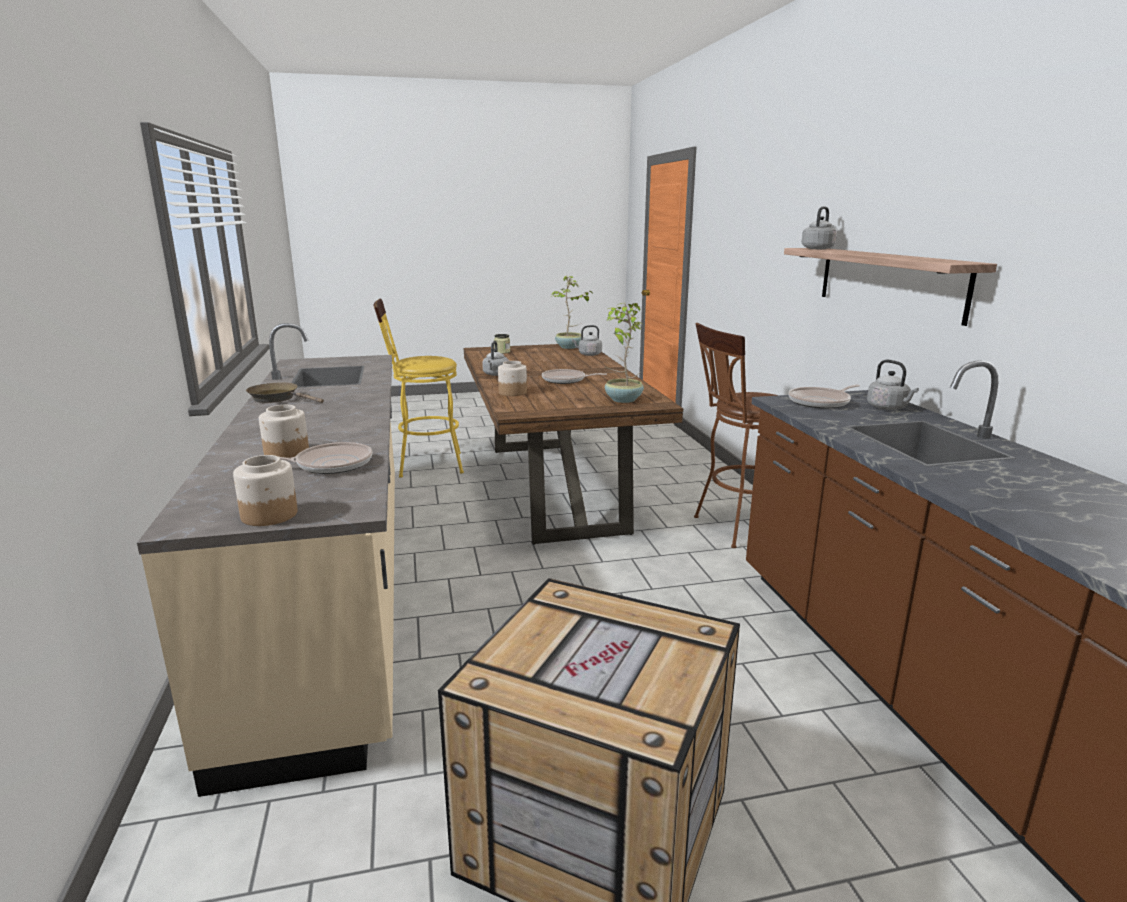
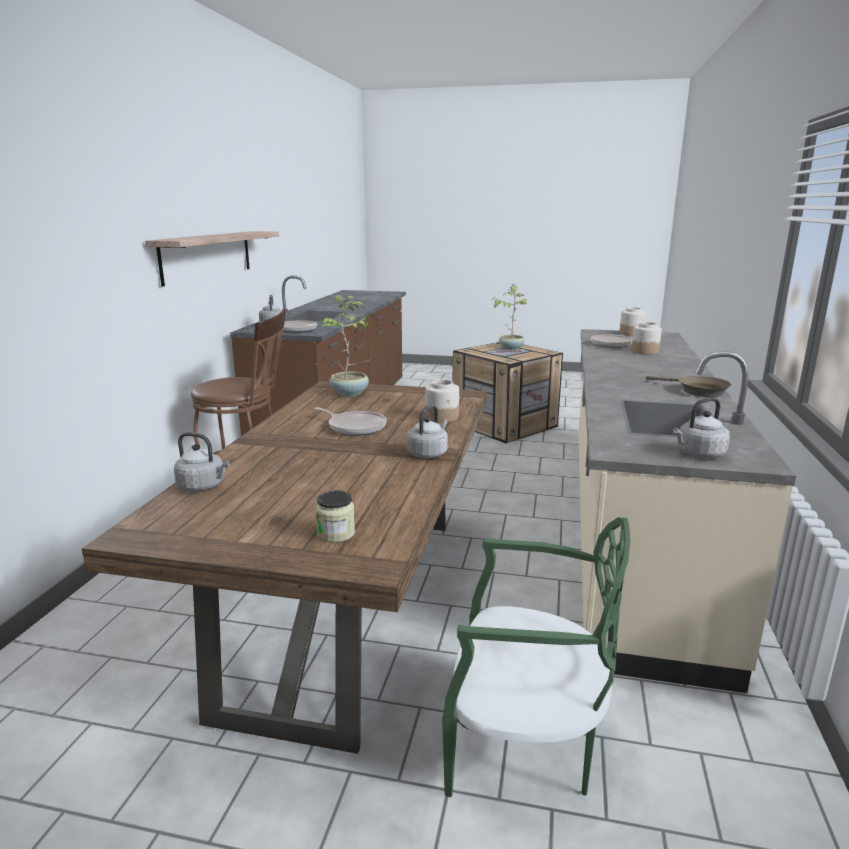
camera: 155 degrees left, 0 degrees up
(423, 465) = (524, 744): yellow stool -> green chair
(569, 347) = (174, 527): potted plant -> potted plant (511, 348)
(818, 248) = (177, 238): grey kettle -> grey kettle (698, 454)

